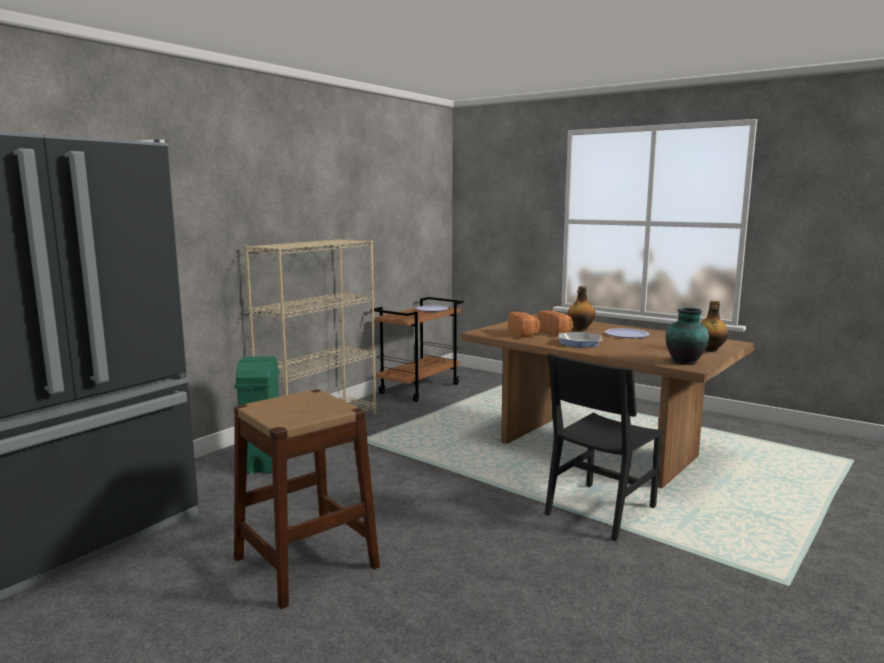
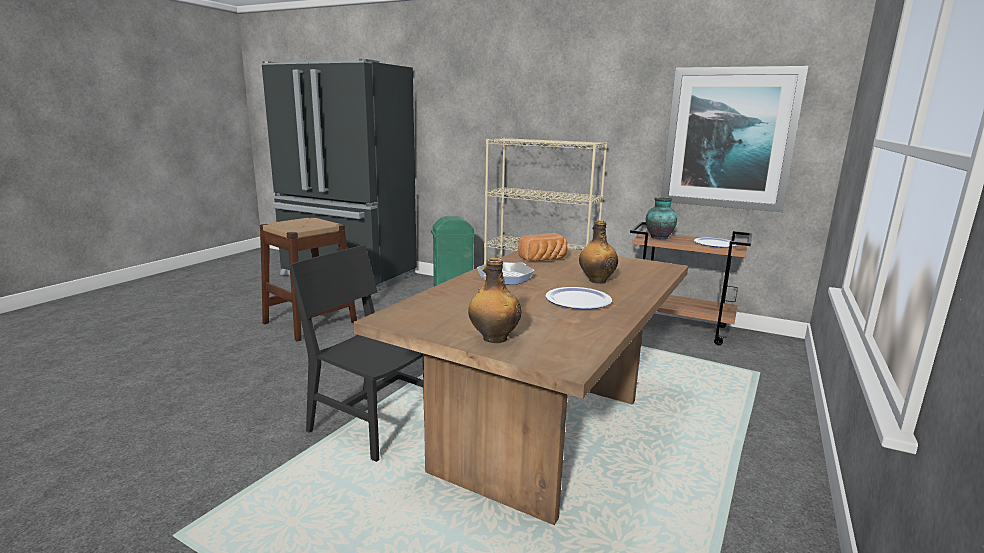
camera: 80 degrees right, 5 degrees up
(407, 226) = (729, 138): none -> picture
(556, 332) = (567, 271): bread -> none
(685, 362) = (413, 317): vase -> vase (658, 237)

